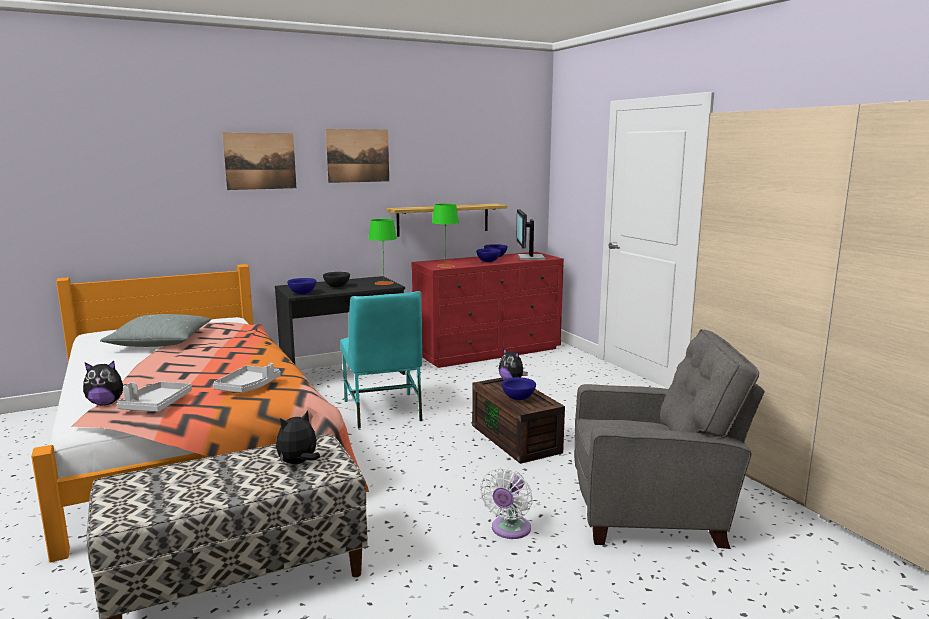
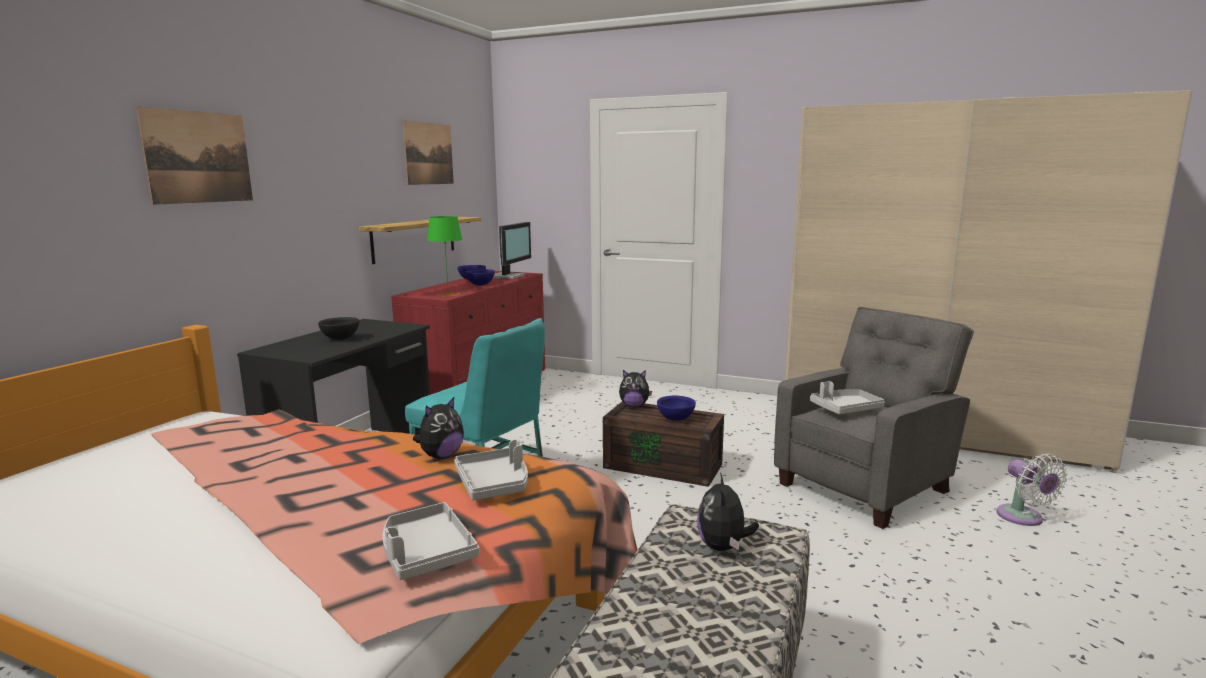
camera: 40 degrees left, 0 degrees up
(106, 403) = (330, 585): plush toy -> plush toy (441, 456)
(160, 342) = (164, 475): grey pillow -> none
(302, 293) = (316, 354): blue bowl -> none
(358, 155) = (323, 153): picture -> picture (428, 153)
(384, 283) = (392, 325): green table lamp -> none
(509, 530) = (812, 548): white fan -> white fan (1023, 518)
(529, 257) = (508, 276): monitor -> monitor turned 120 degrees counterclockwise
(617, 424) = (845, 409): none -> grey tray

